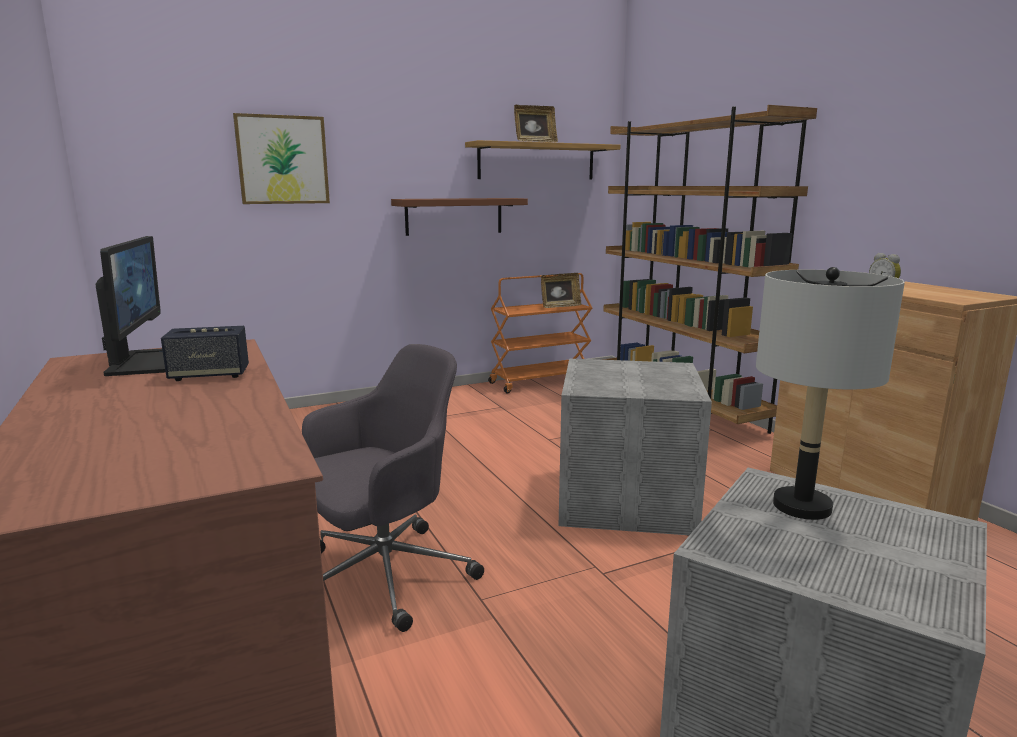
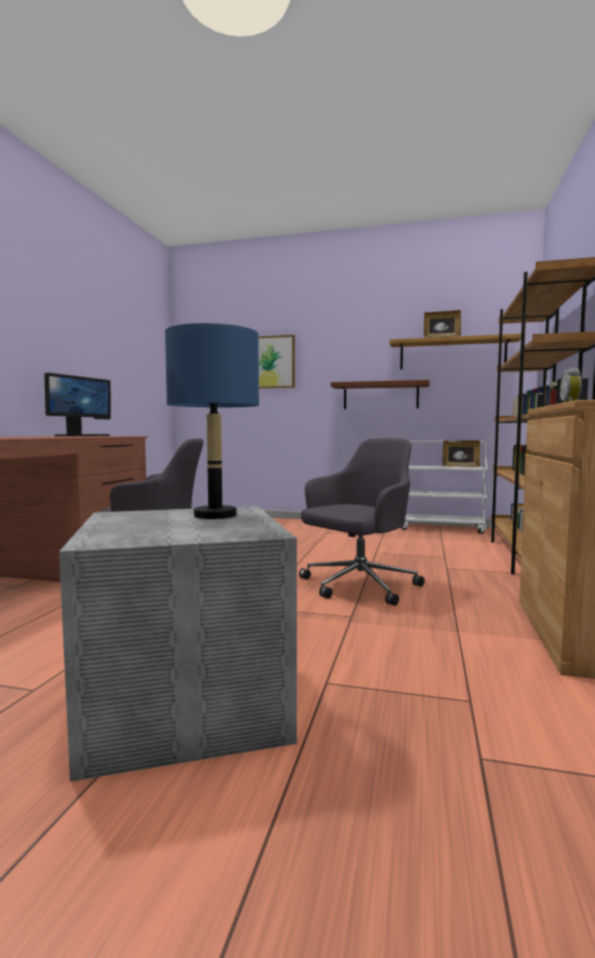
camera: 40 degrees right, 10 degrees down
(209, 375) = (78, 436): speaker -> none
(540, 382) = (442, 528): orange cart -> white cart
(628, 498) = (358, 586): grey storage box -> grey office chair
(802, 507) = (215, 515): grey table lamp -> blue table lamp

